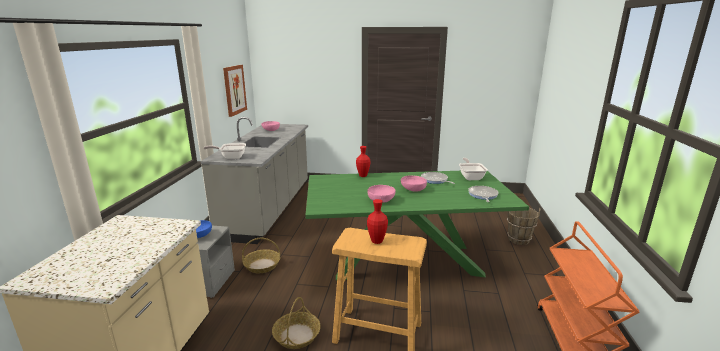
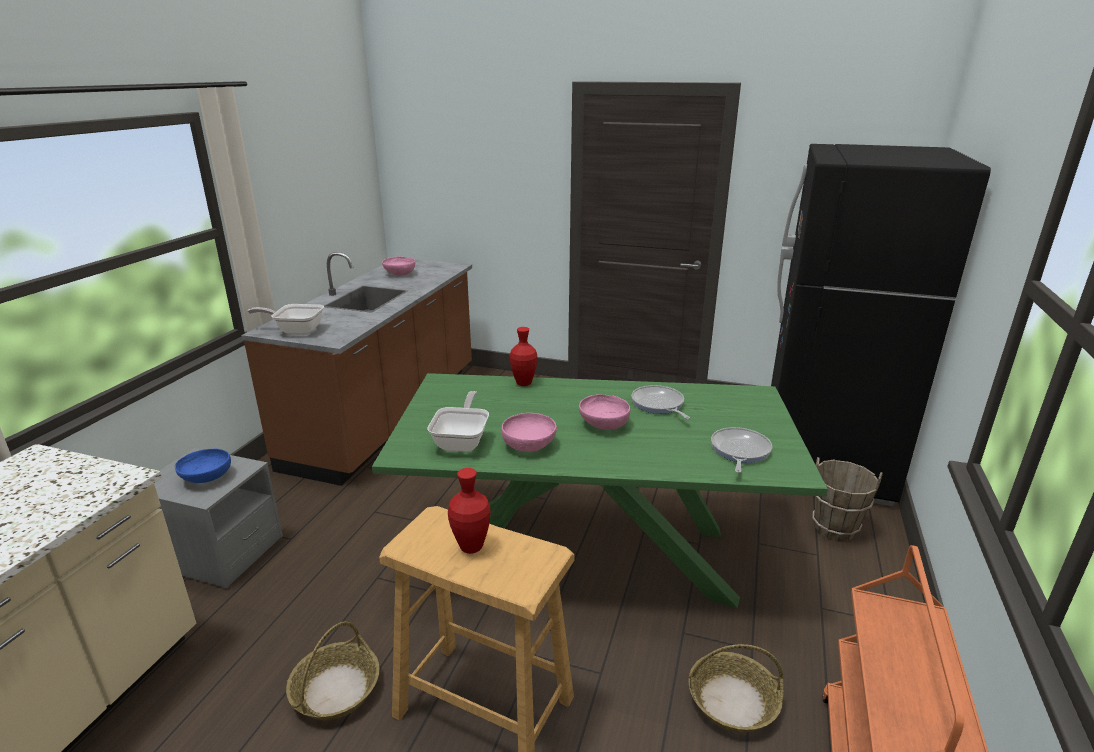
camera: 10 degrees right, 5 degrees up
(234, 90) = (336, 198): picture -> none
(262, 265) = (333, 531): basket -> basket (733, 701)
(269, 209) = (388, 415): grey counter -> brown counter
(471, 177) = (735, 403): frying pan -> frying pan (462, 441)
(503, 212) = (823, 460): none -> black fridge

